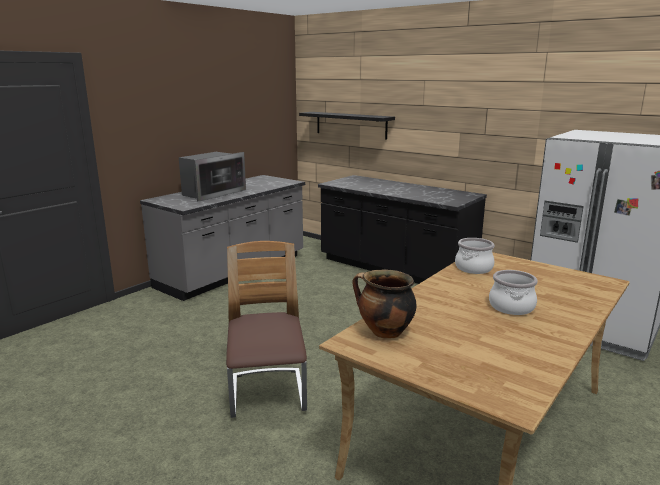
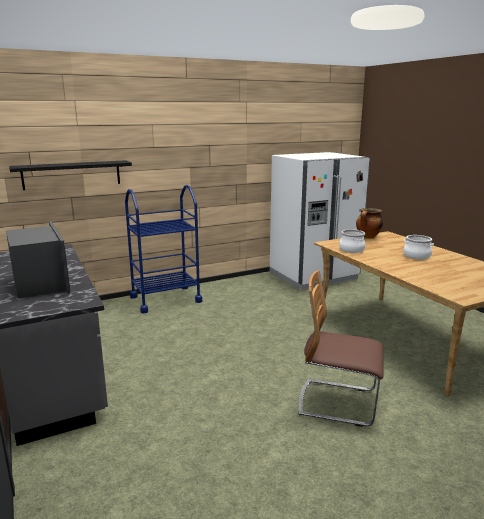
camera: 65 degrees left, 0 degrees up
(384, 332) = (448, 287): cooking pot -> cooking pot (368, 237)
(395, 269) = (165, 299): black counter -> blue cart

